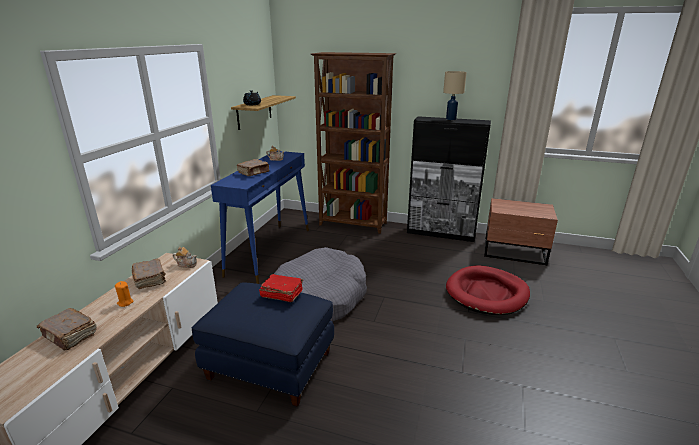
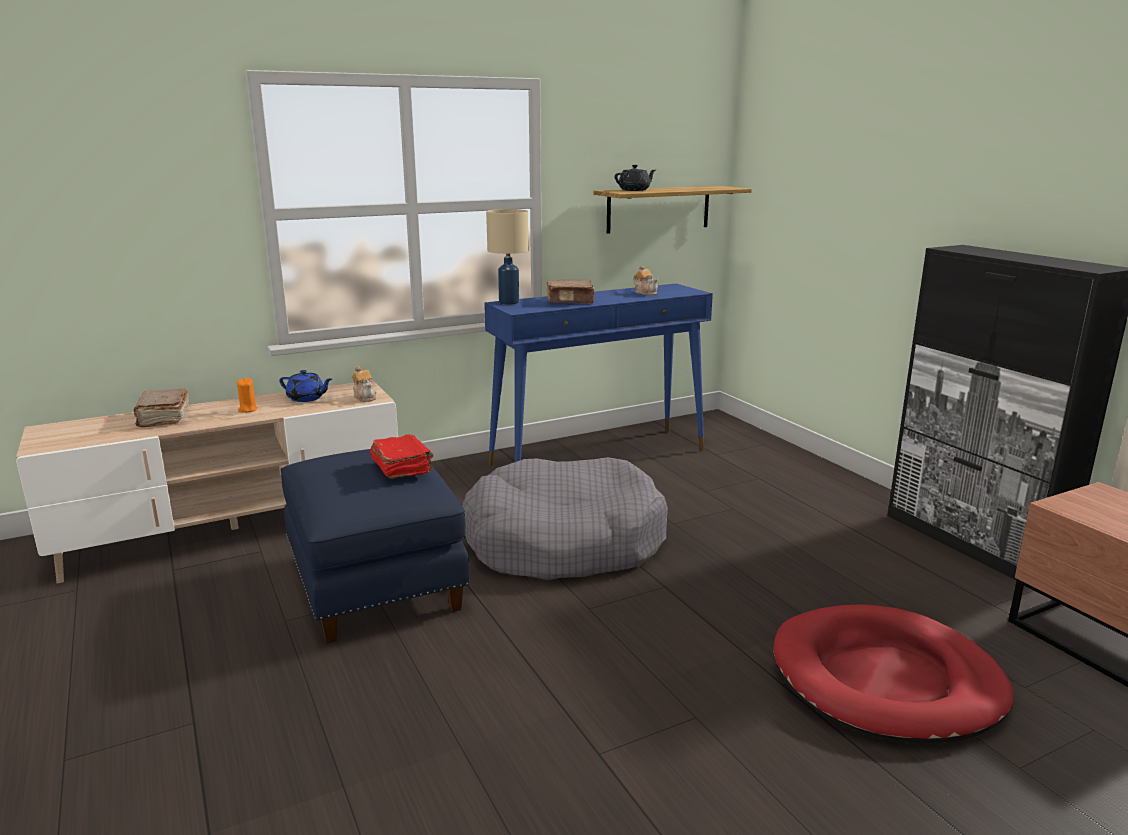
camera: 45 degrees right, 5 degrees down
(150, 279) = (307, 398): brown book -> blue teapot
(353, 224) = (799, 467): brown bookcase -> none
(451, 119) = (1026, 255): beige table lamp -> beige table lamp (508, 302)

